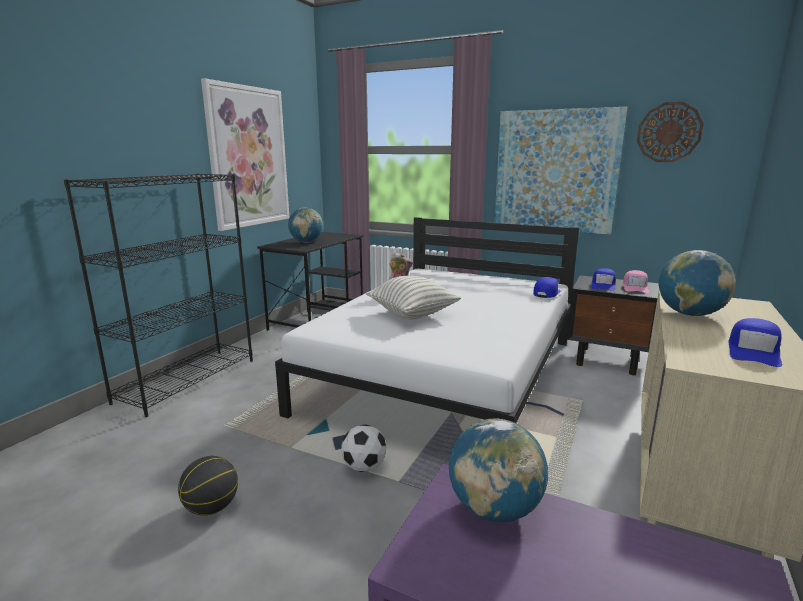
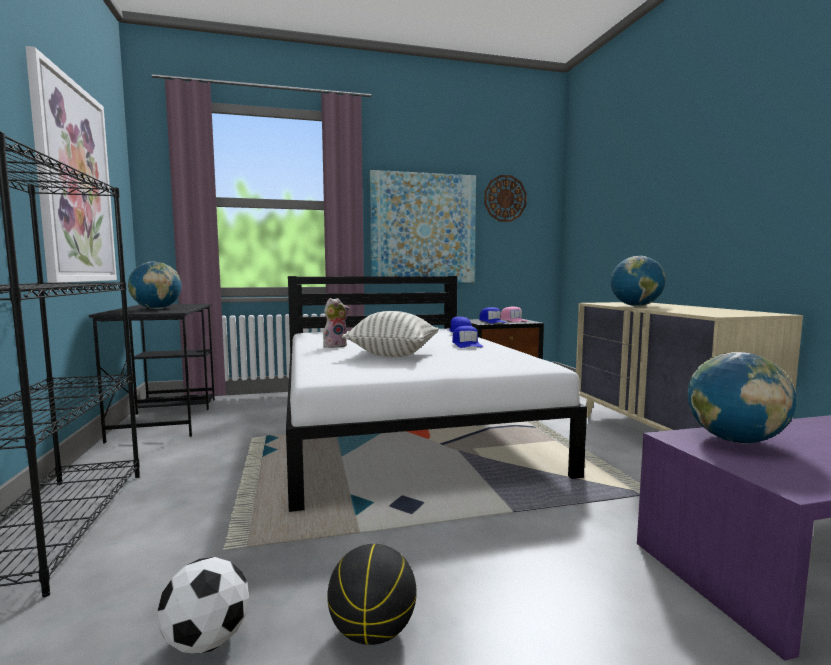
camera: 40 degrees left, 10 degrees down
(364, 467) = (463, 515): football -> football (207, 641)
(753, 351) = (716, 310): blue cap -> blue cap (466, 344)

